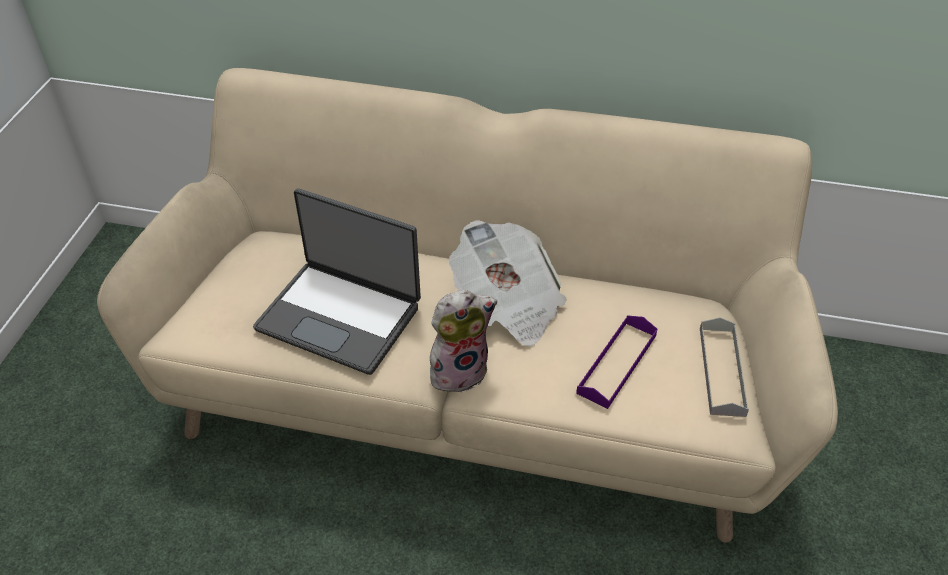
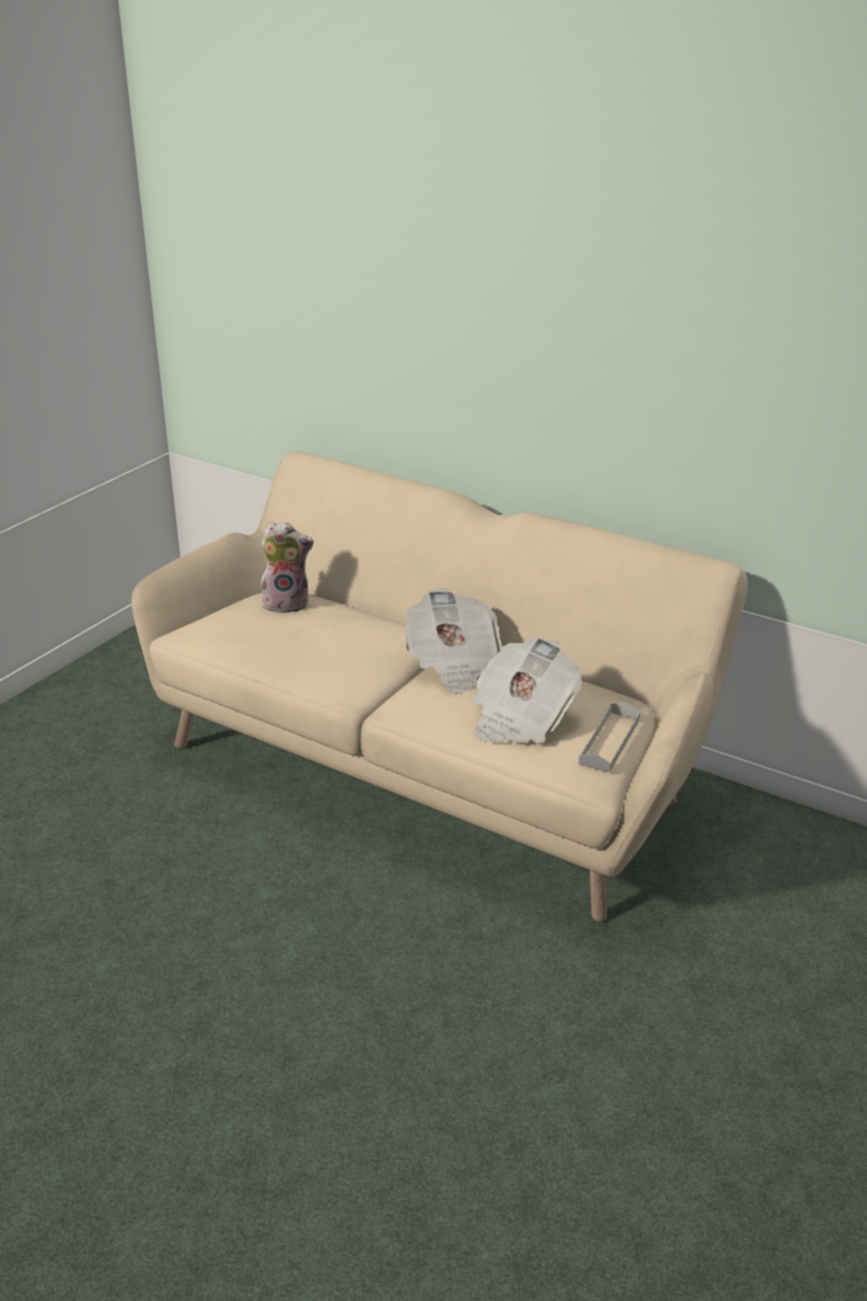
camera: 20 degrees right, 15 degrees down
(340, 316) = (313, 646): laptop -> none
(459, 371) = (388, 698): plush toy -> plush toy (287, 603)
(617, 364) = (520, 718): purple tray -> newspaper

